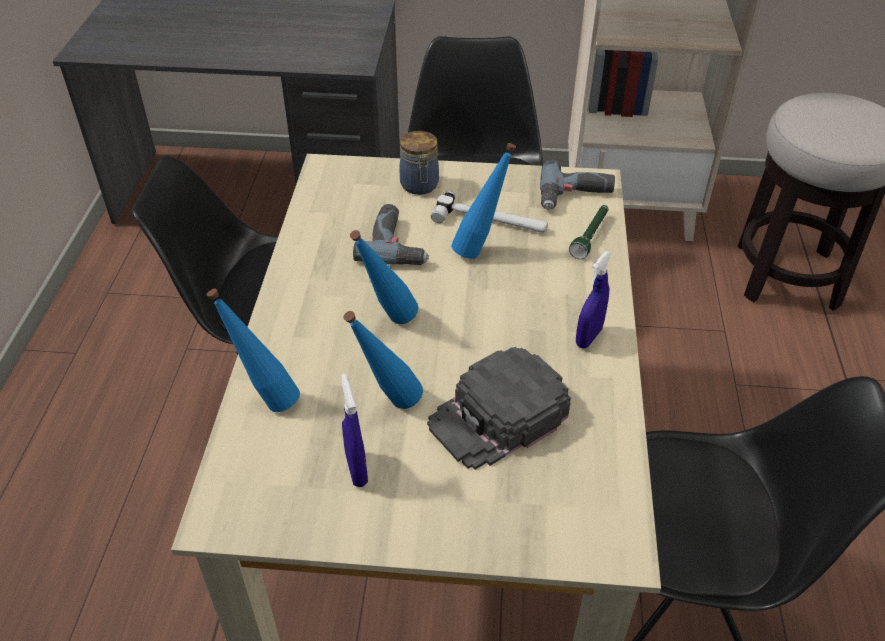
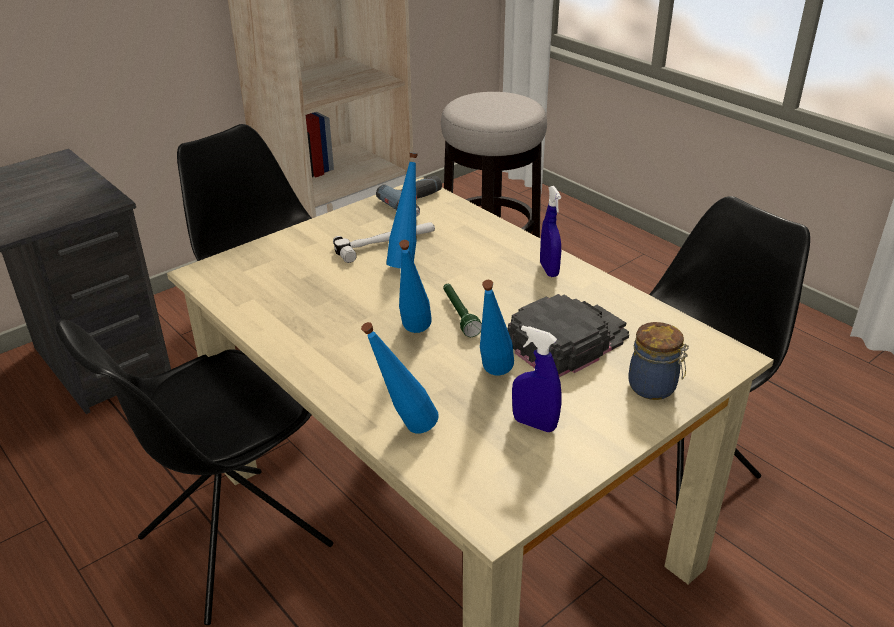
camera: 45 degrees left, 10 degrees down
(397, 244) = (341, 289): power drill -> none
(419, 186) = (299, 248): jar -> jar (654, 387)
(498, 417) = (568, 340): black cap -> black cap turned 135 degrees counterclockwise
(590, 236) = (464, 219): green flashlight -> green flashlight (459, 315)

